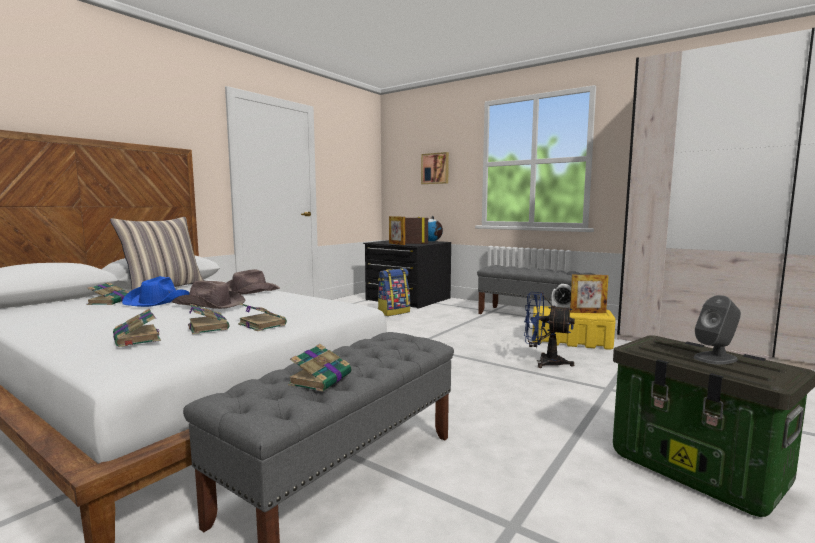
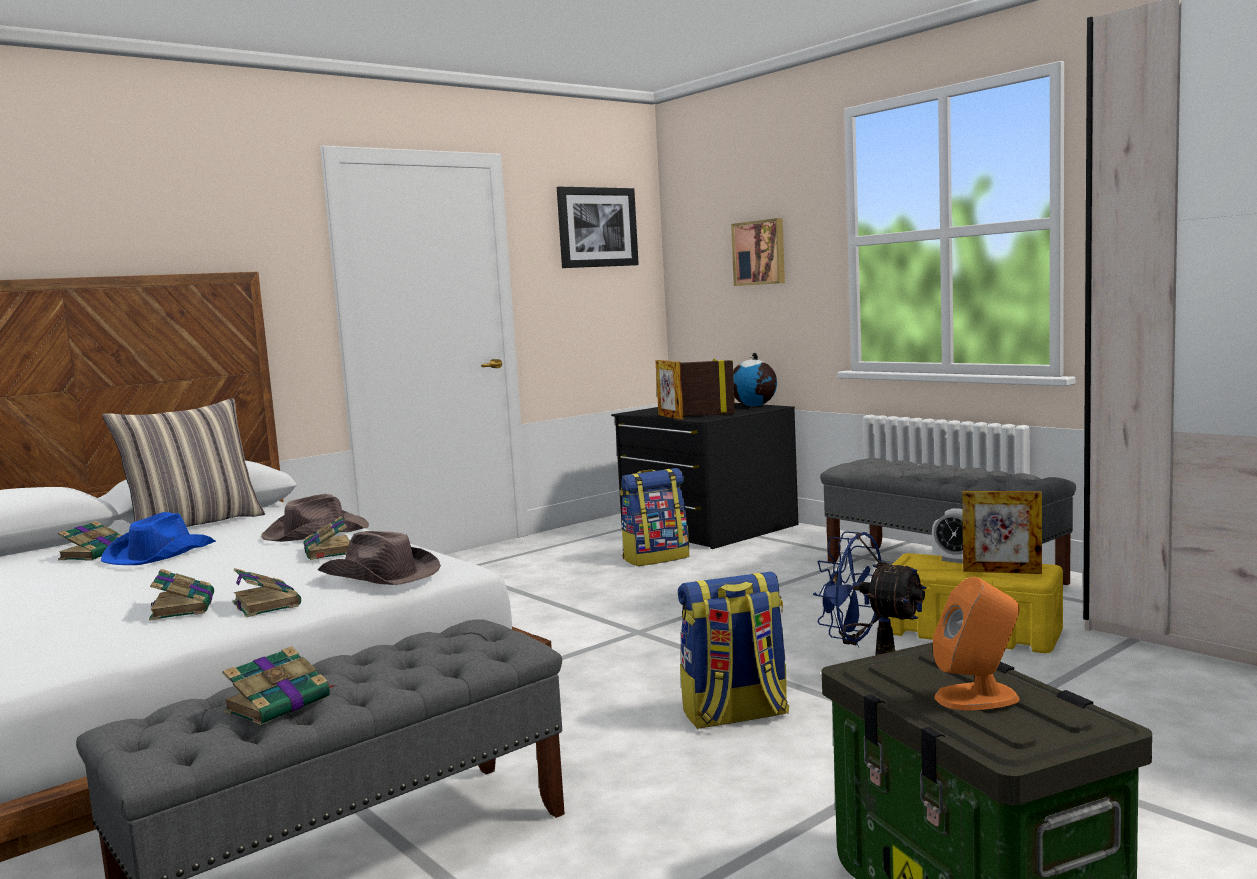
camera: 15 degrees right, 0 degrees up
(137, 339) = (64, 628): book -> book (329, 551)
(209, 305) = (224, 563): brown hat -> brown hat (380, 576)
(354, 151) = (597, 227): none -> picture
(495, 383) = (735, 715): none -> backpack
(715, 358) = (977, 697): grey speaker -> orange speaker

